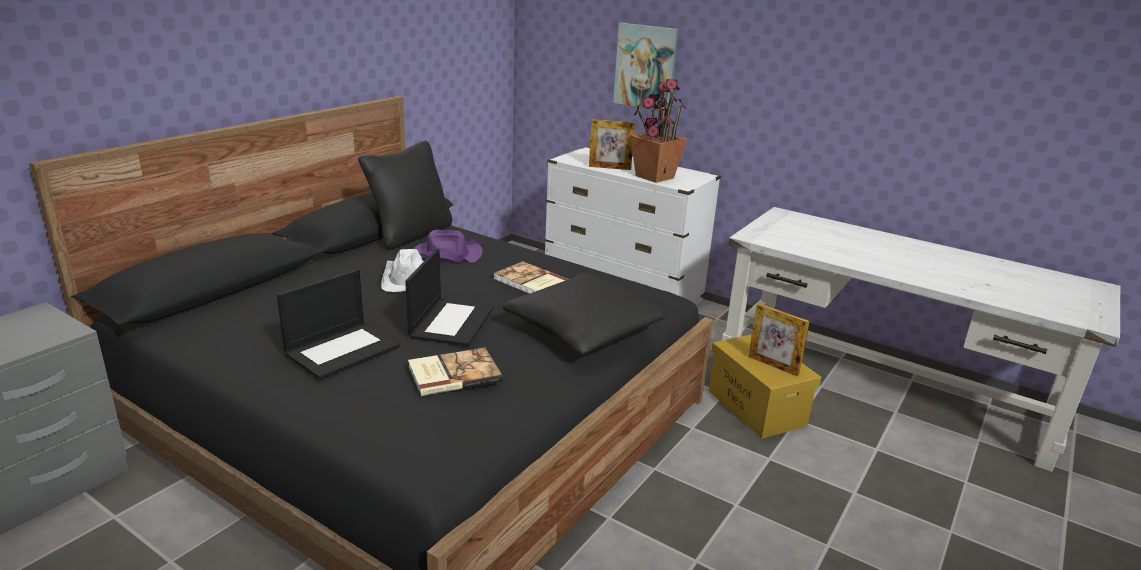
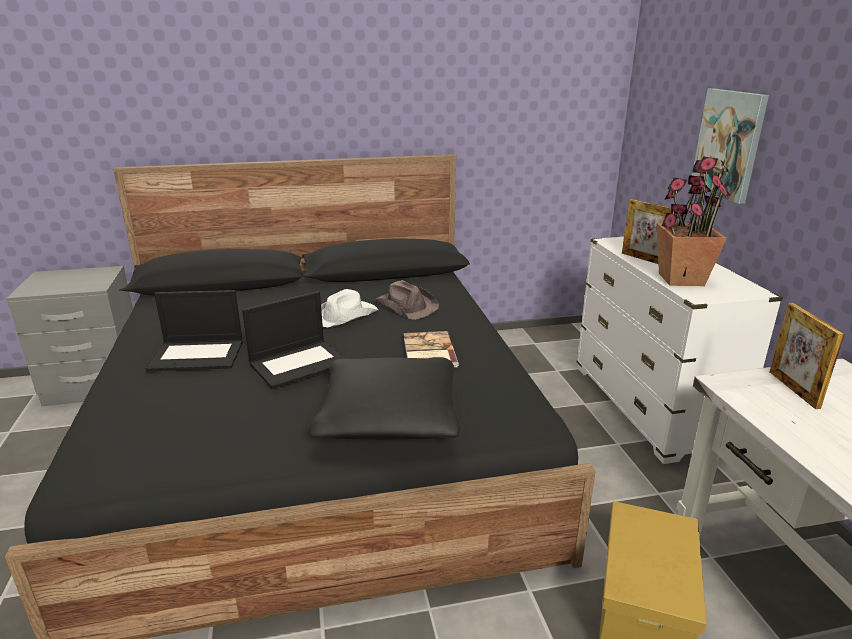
camera: 45 degrees right, 0 degrees up
(410, 234) = (409, 282): black pillow -> none
(446, 254) = (406, 306): purple hat -> brown hat
(453, 373) = (214, 406): book -> none
(773, 365) = (652, 568): picture frame -> picture frame (793, 389)

